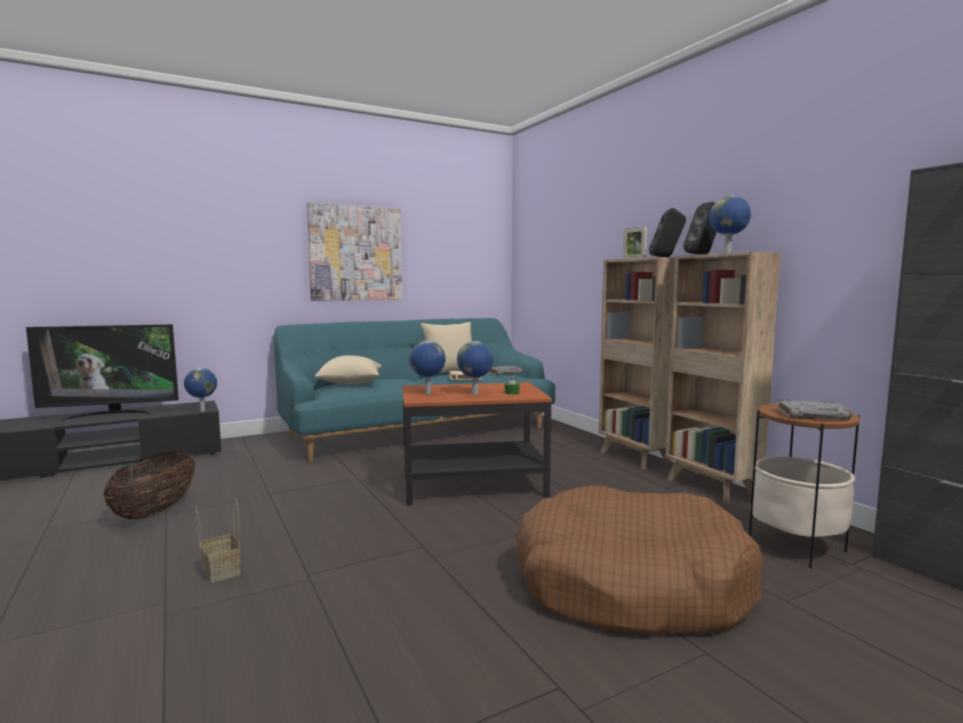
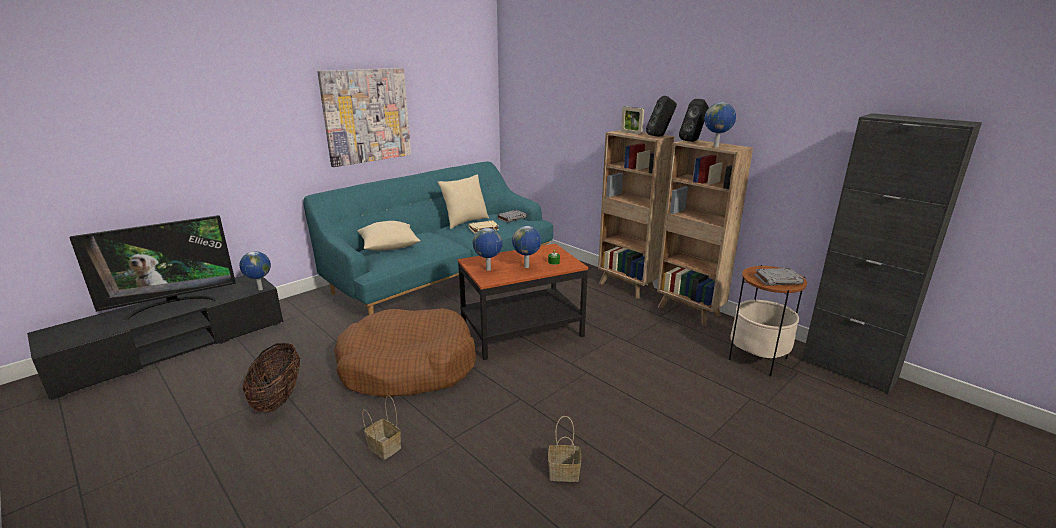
camera: 15 degrees left, 15 degrees up
(421, 634) = (562, 473): none -> basket
(631, 585) = (672, 408): brown dog bed -> brown dog bed (408, 367)

